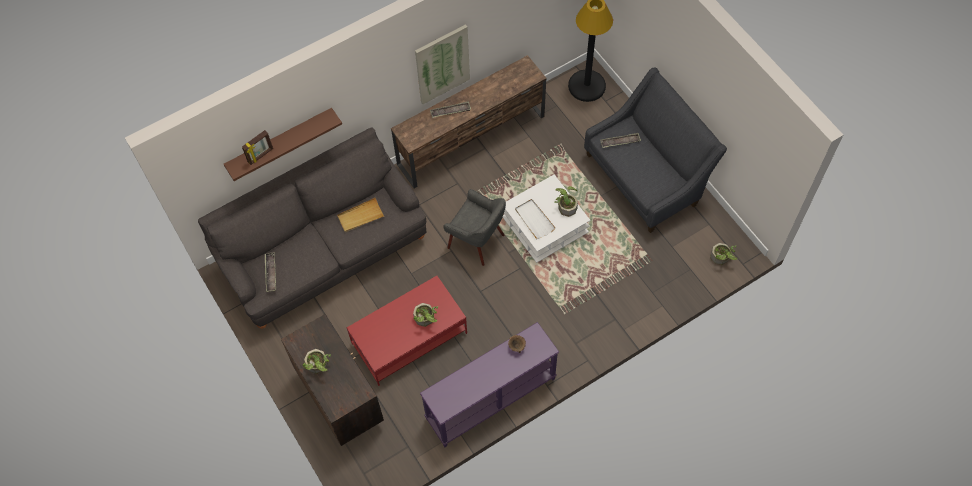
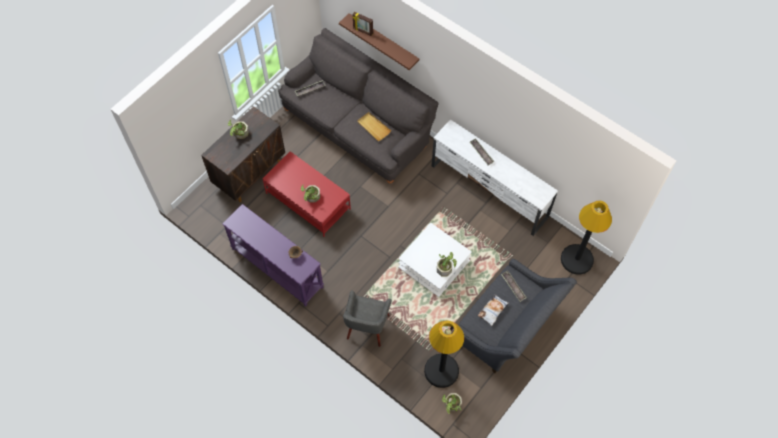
camera: 70 degrees right, 0 degrees up
(442, 64) = (497, 121): picture -> none
(472, 140) = (489, 192): brown tv stand -> white tv stand
(477, 241) = (402, 221): grey armchair -> grey armchair (367, 327)
(534, 220) = (424, 248): white tray -> none
(642, 170) = (493, 311): none -> pillow
(678, 256) = (441, 371): none -> black floor lamp

